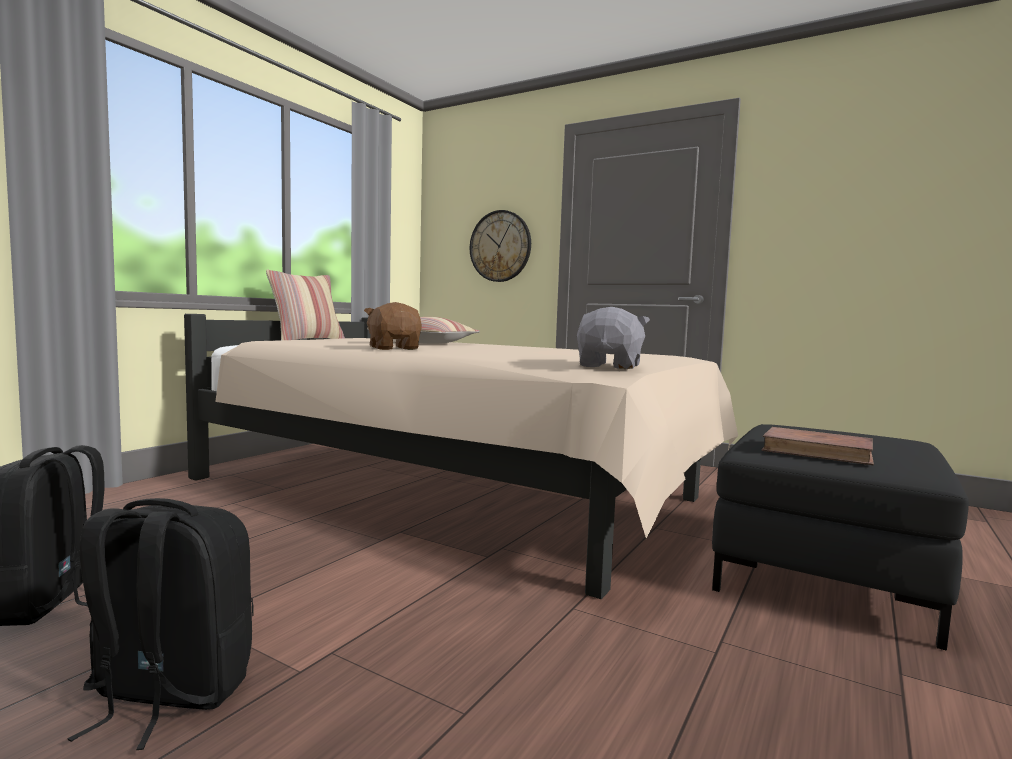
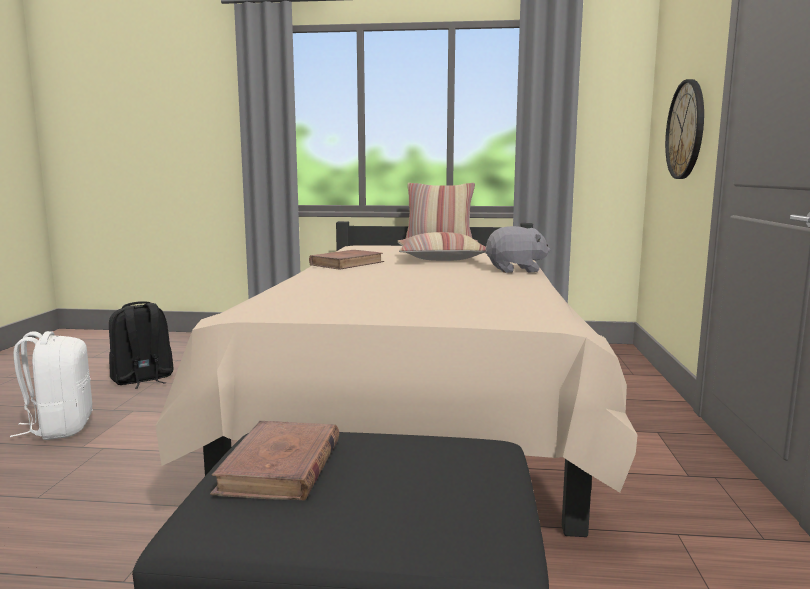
camera: 65 degrees right, 5 degrees up
(168, 693) = (60, 428): black backpack -> white backpack
(394, 348) = (347, 263): brown plush toy -> brown book
(610, 366) = (271, 308): grey plush toy -> grey plush toy (515, 270)

